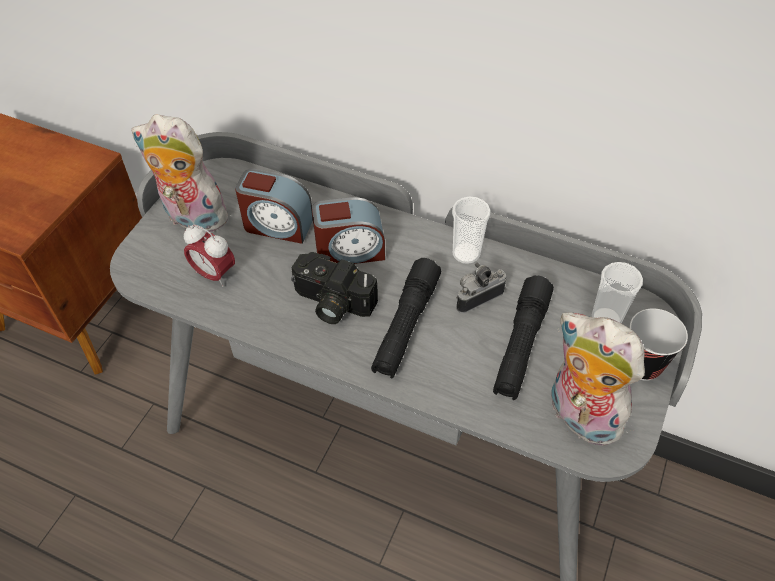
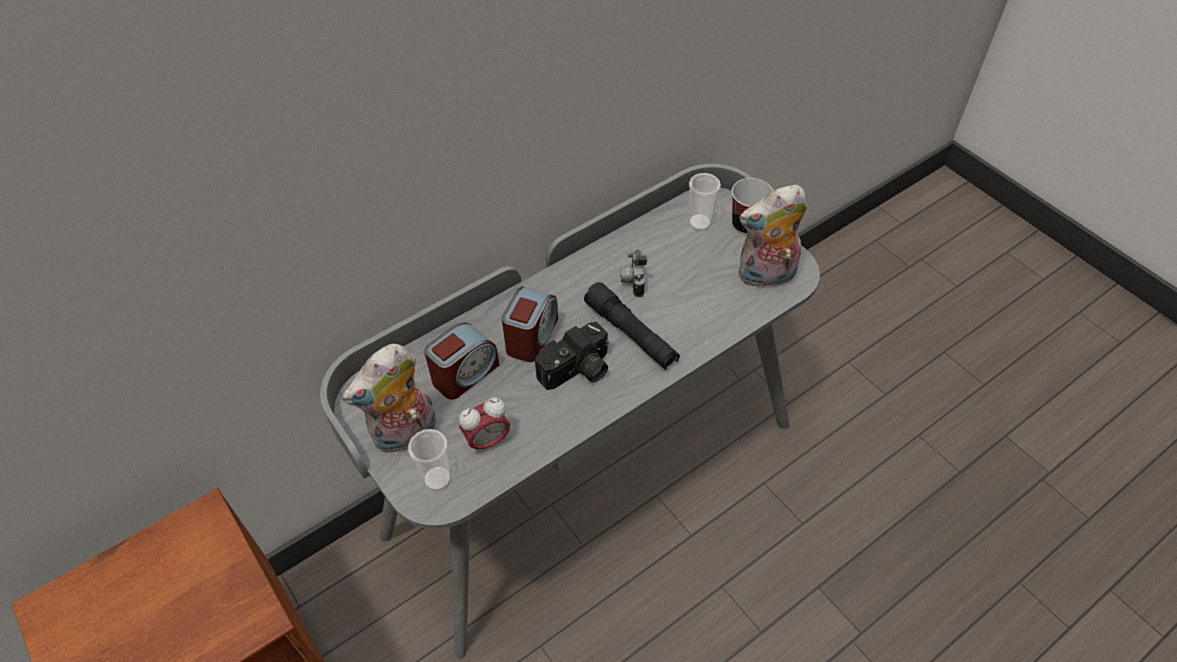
camera: 60 degrees left, 0 degrees up
(466, 254) = (588, 267): cup -> cup (437, 479)
(520, 345) = (691, 277): black flashlight -> none

